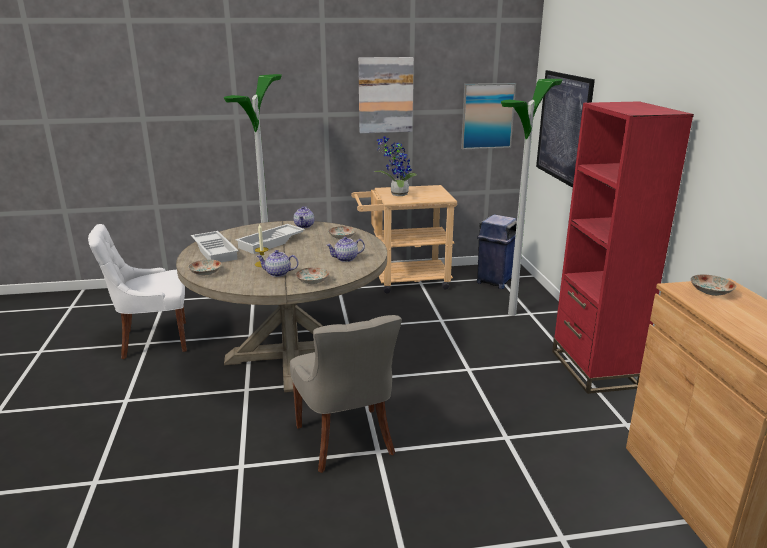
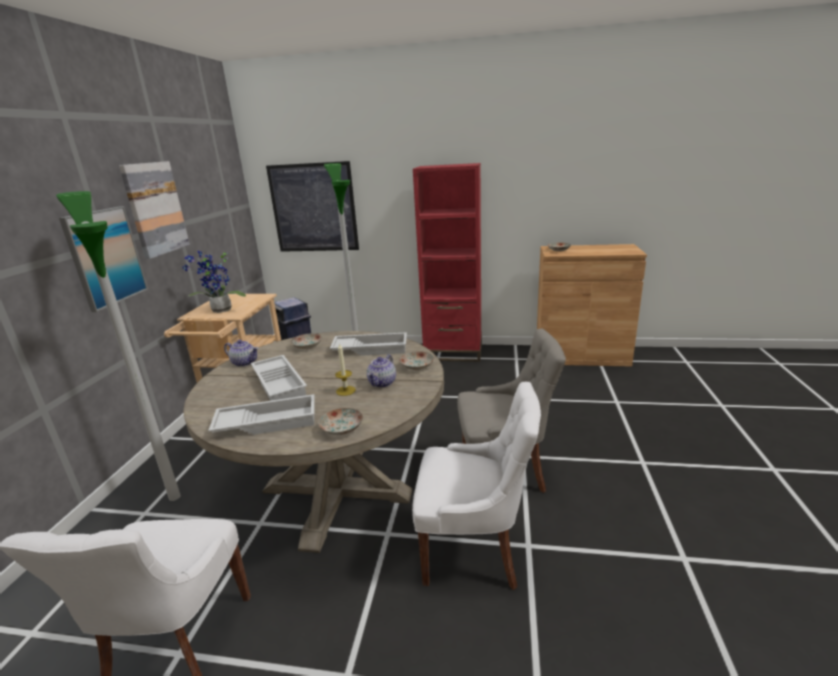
camera: 70 degrees left, 0 degrees up
(233, 435) = (474, 549): none -> white chair
(345, 259) = (371, 348): teapot -> white tray
(487, 116) = (228, 216): picture -> picture (105, 257)

